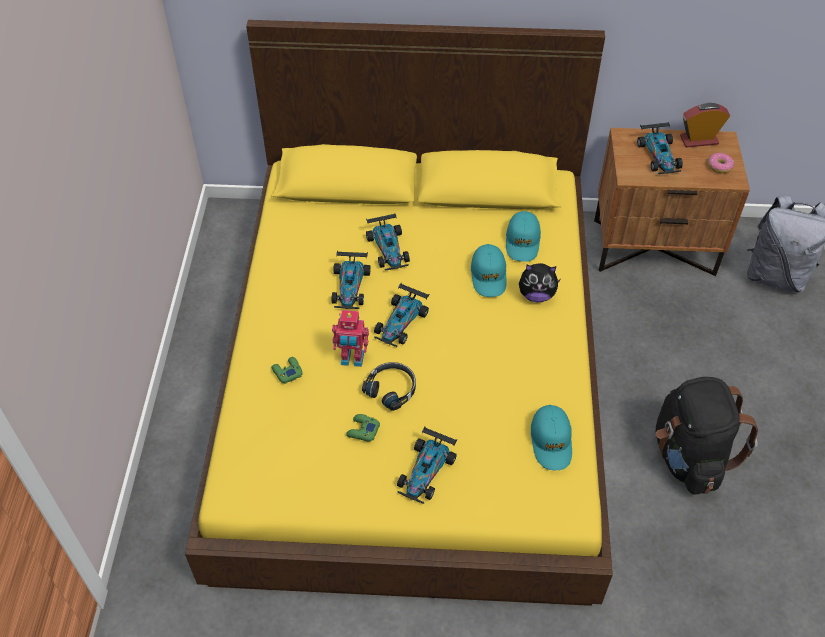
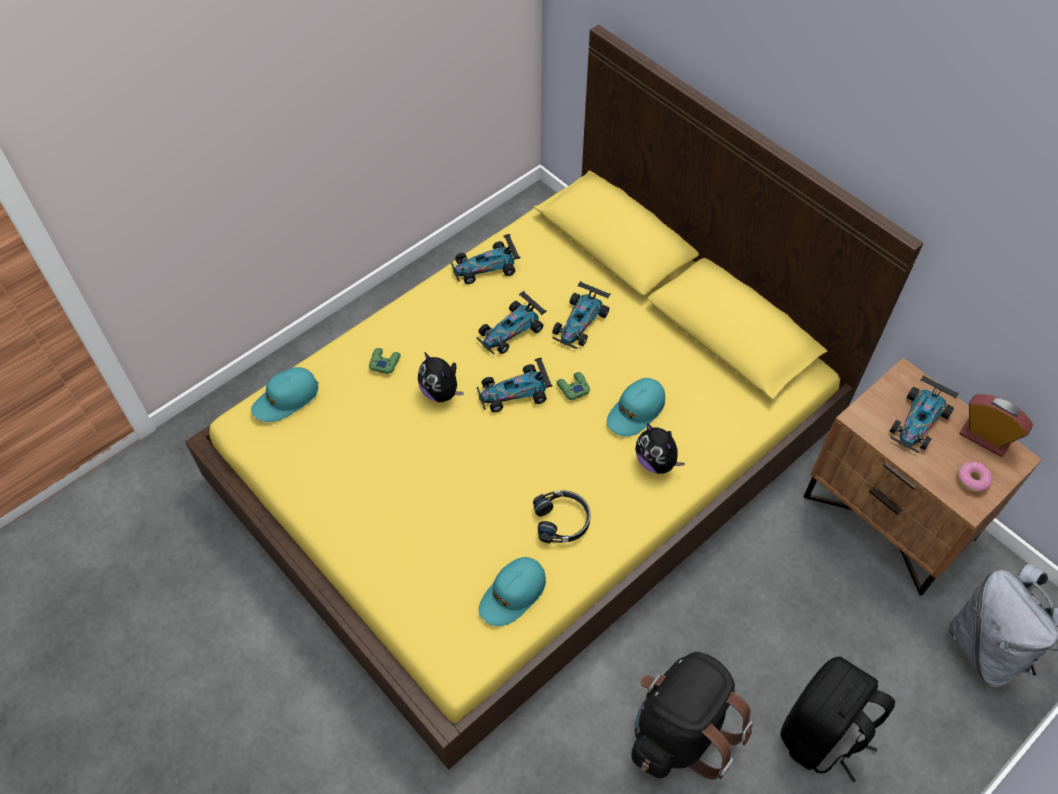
camera: 45 degrees right, 5 degrees up
(352, 359) = (441, 392): toy robot -> plush toy
(362, 430) = (382, 455): green game controller -> green game controller (573, 388)
(391, 388) = (442, 440): black headphones -> black headphones (562, 520)
(426, 471) = (390, 528): toy car -> toy car (486, 267)
(522, 241) = (704, 405): turquoise cap -> turquoise cap (286, 399)
(756, 391) = (821, 734): none -> black backpack

